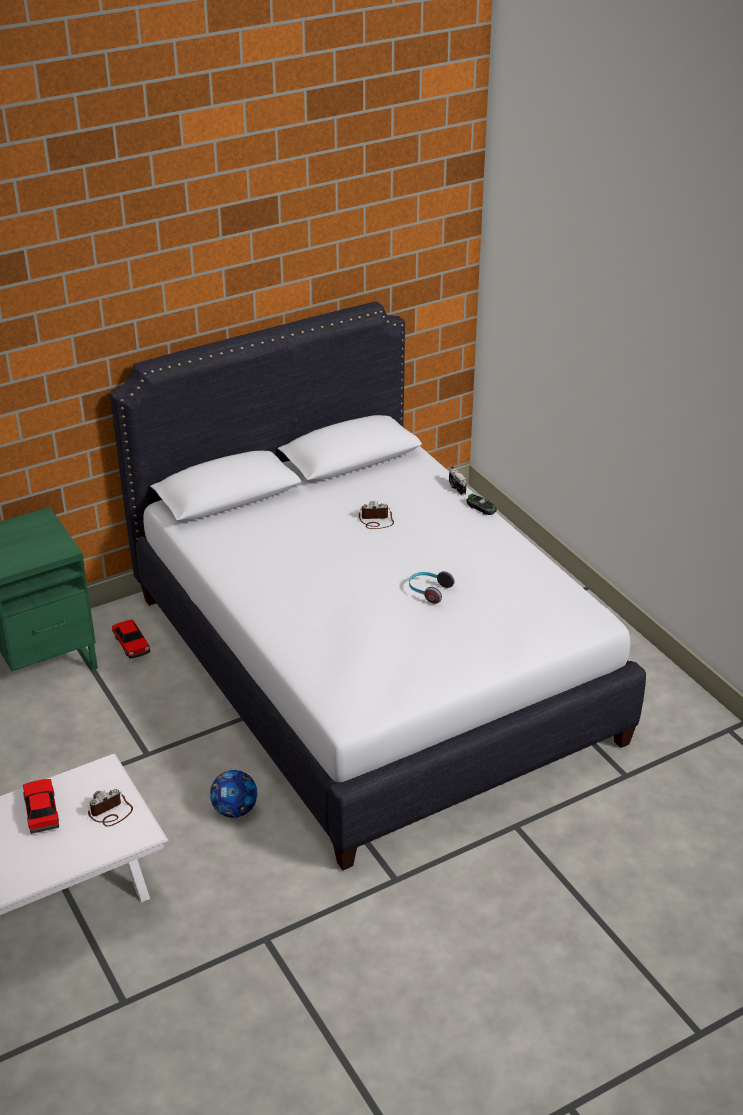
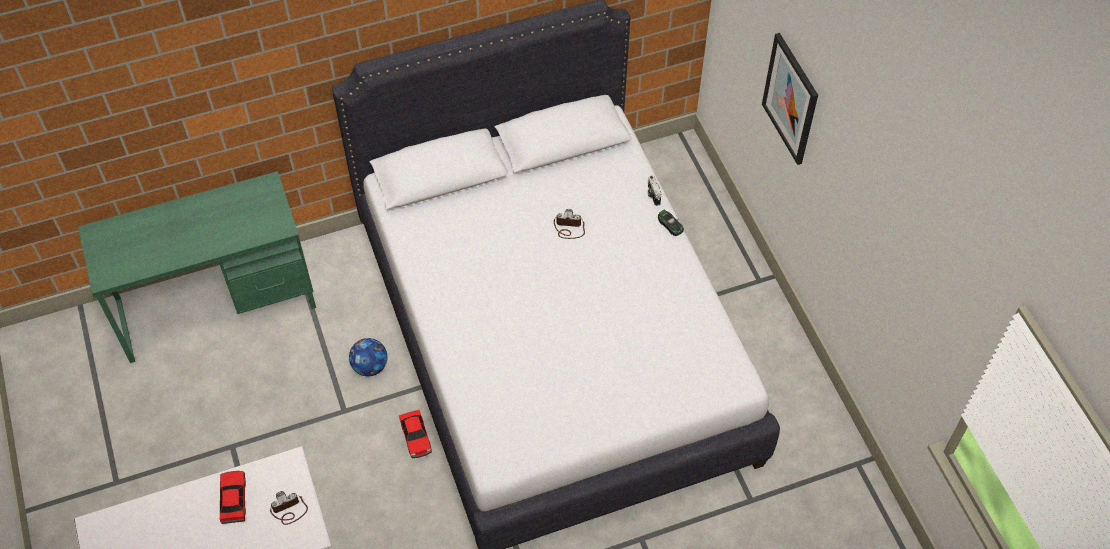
camera: 10 degrees right, 20 degrees up
(131, 644) = (349, 284): toy car -> toy car (416, 437)
(235, 810) = (407, 483): football -> football (370, 366)
(428, 591) = (597, 325): headphones -> none
(585, 354) = (791, 99): none -> picture

